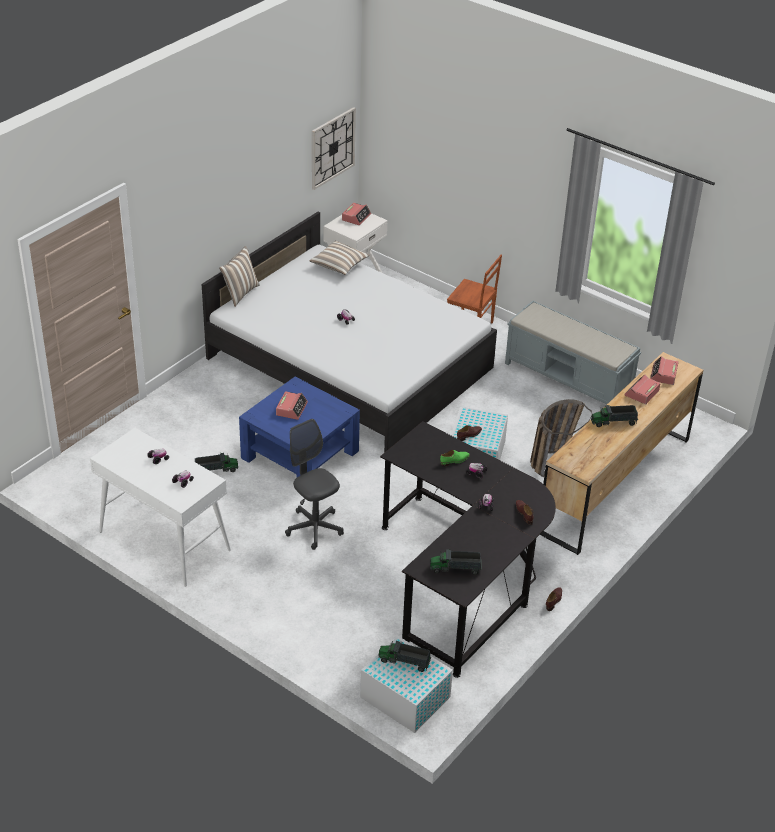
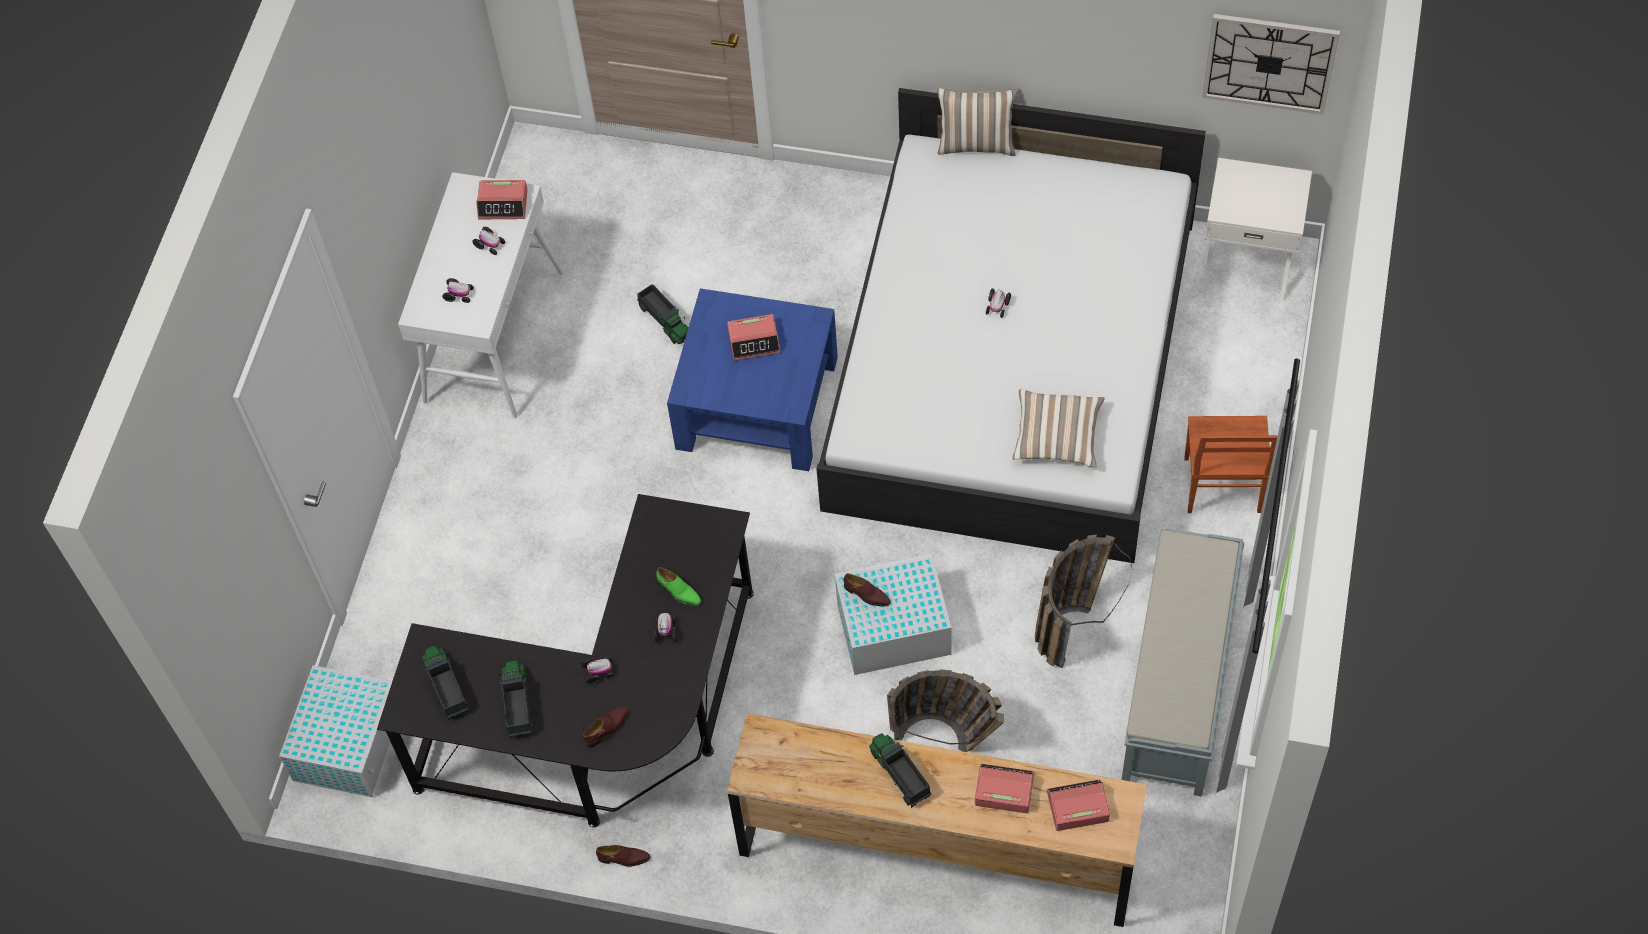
camera: 70 degrees right, 20 degrees up
(314, 528) = (612, 493): grey office chair -> none
(339, 265) = (1143, 231): pillow -> pillow (1057, 437)
(356, 217) = (1277, 188): alarm clock -> alarm clock (503, 204)
(404, 661) = (349, 709): toy truck -> toy truck (517, 704)
(512, 397) = (1071, 621): none -> basket

